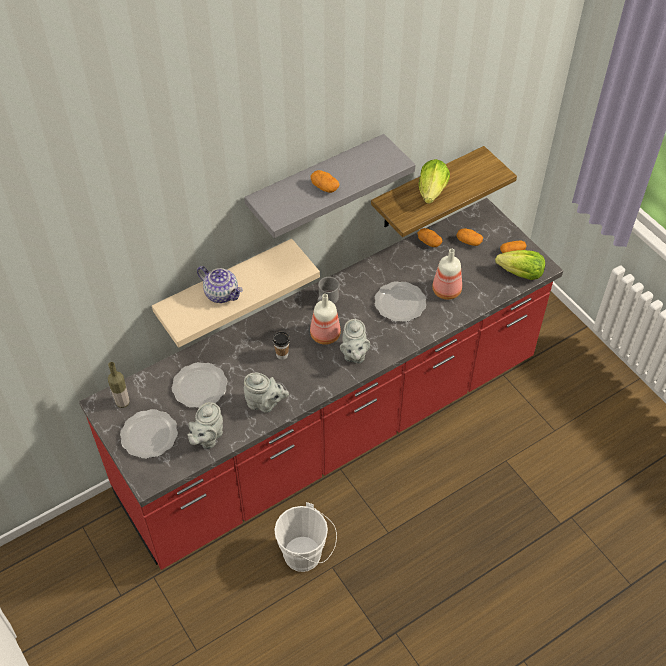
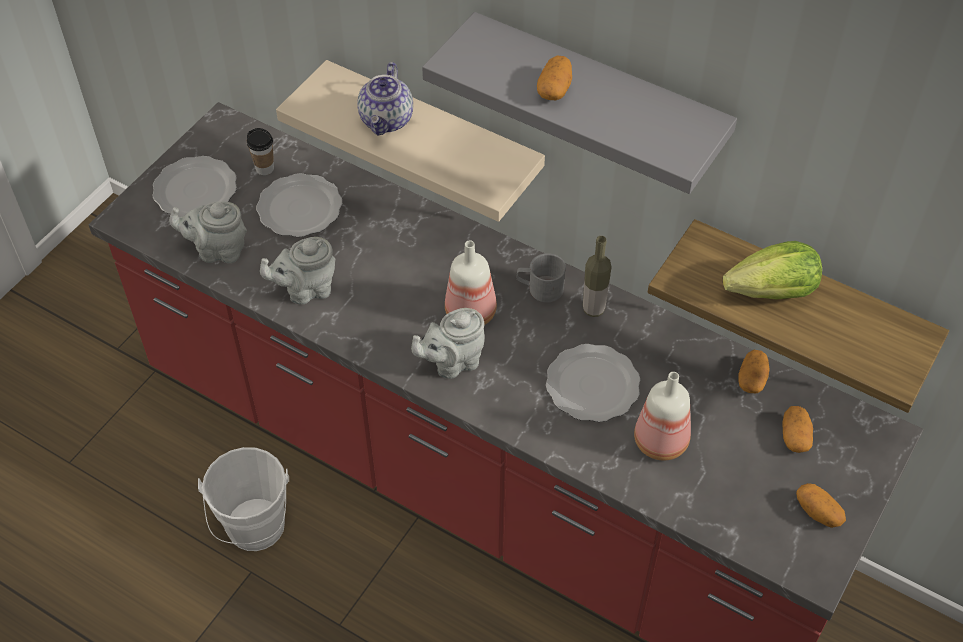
camera: 65 degrees right, 0 degrees up
(122, 402) = (235, 142): bottle -> bottle (593, 309)
(265, 403) = (306, 290): grey teapot -> grey teapot turned 75 degrees clockwise
(282, 355) = (404, 275): cup -> cup (265, 168)
(521, 274) = (775, 543): lettuce -> none

